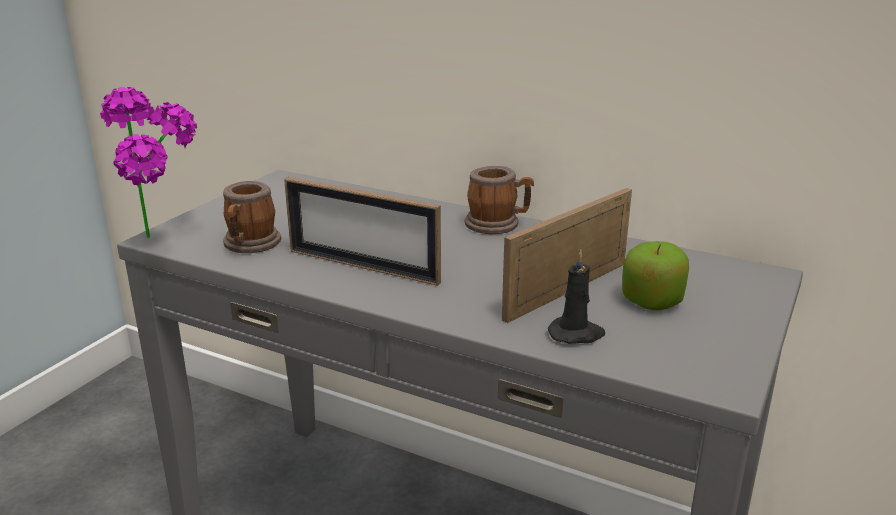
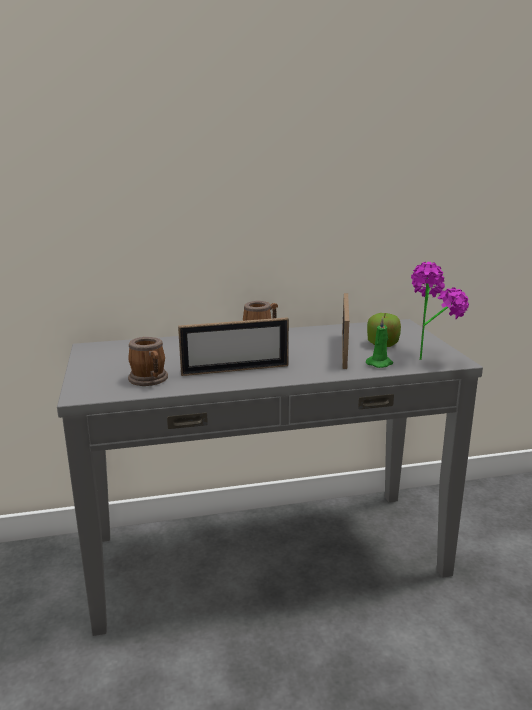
camera: 40 degrees left, 5 degrees down
(166, 238) = (87, 393): potted plant -> potted plant (429, 357)
(576, 334) = (380, 363): black candle -> green candle

